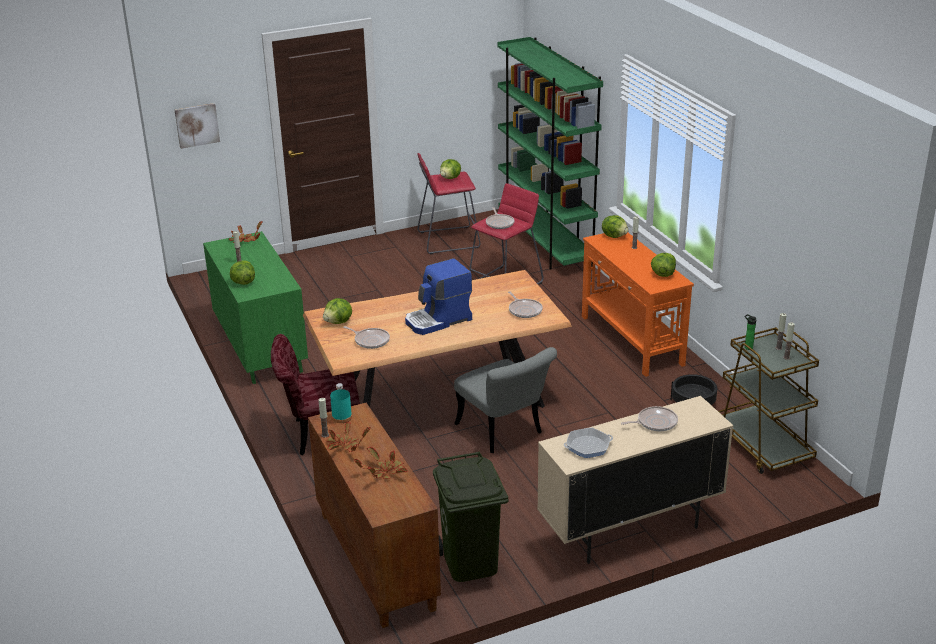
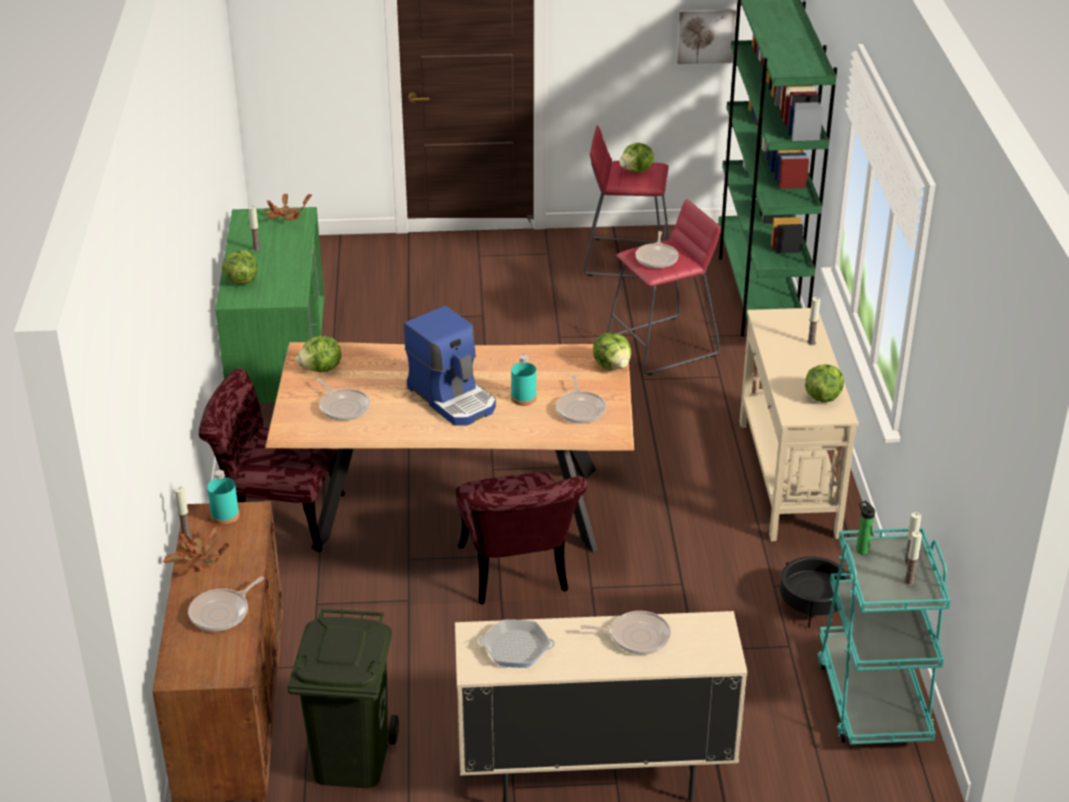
camera: 20 degrees right, 5 degrees up
(197, 125) = (279, 39): picture -> picture (705, 35)
(384, 472) = (222, 613): potted plant -> frying pan
(438, 320) = (453, 398): coffee machine -> coffee machine turned 120 degrees counterclockwise
(484, 311) = (523, 398): none -> turquoise bottle
(504, 432) = (517, 577): grey chair -> red chair
(614, 236) = (795, 317): lettuce -> lettuce (612, 366)
(631, 340) = (787, 478): orange console table -> beige console table
(762, 446) = (872, 699): brown cart -> turquoise cart

